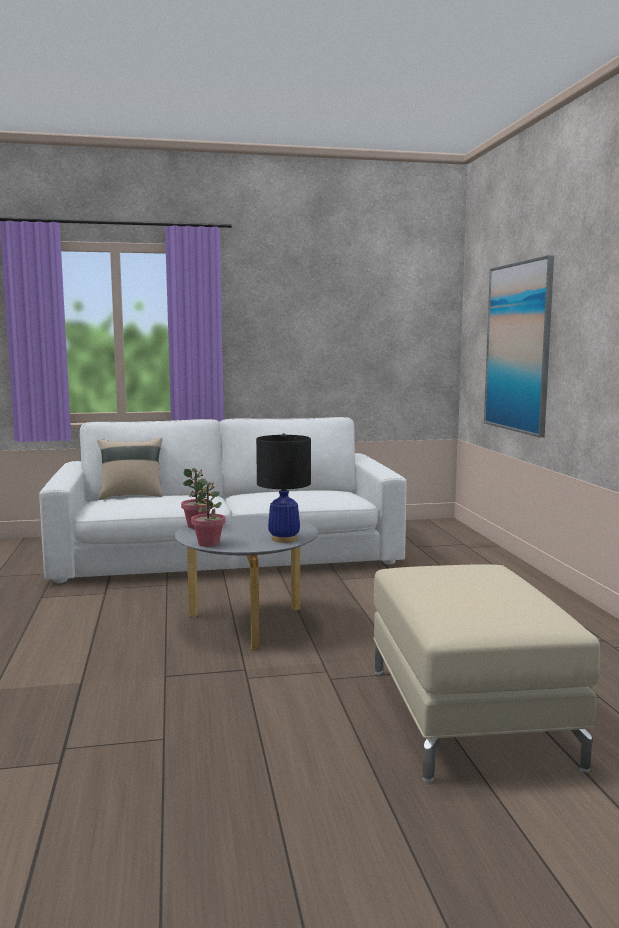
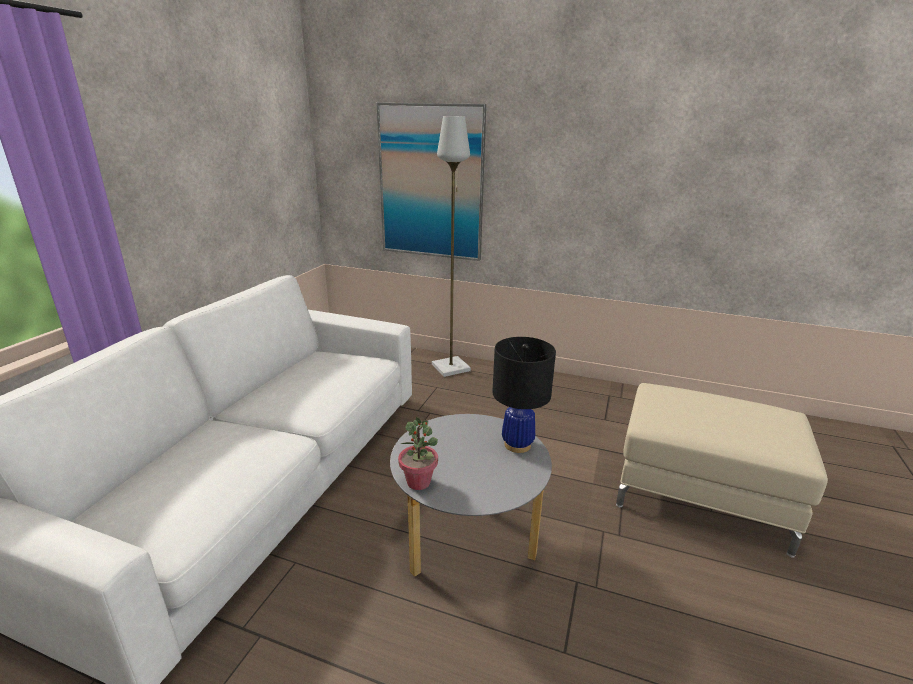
camera: 60 degrees left, 15 degrees up
(131, 496) = (121, 487): beige pillow -> none
(209, 544) = (501, 496): potted plant -> none
(493, 564) = (451, 367): none -> grey floor lamp

